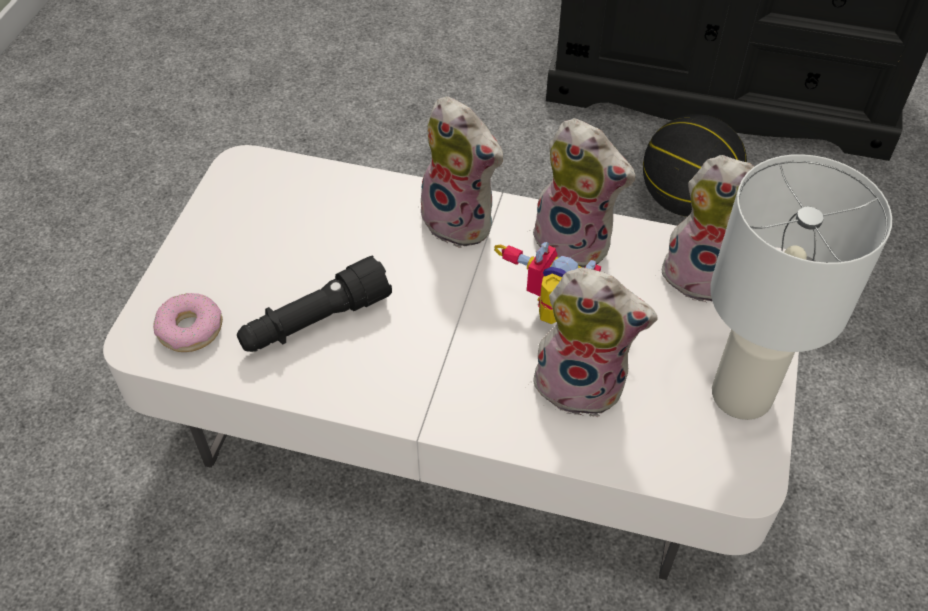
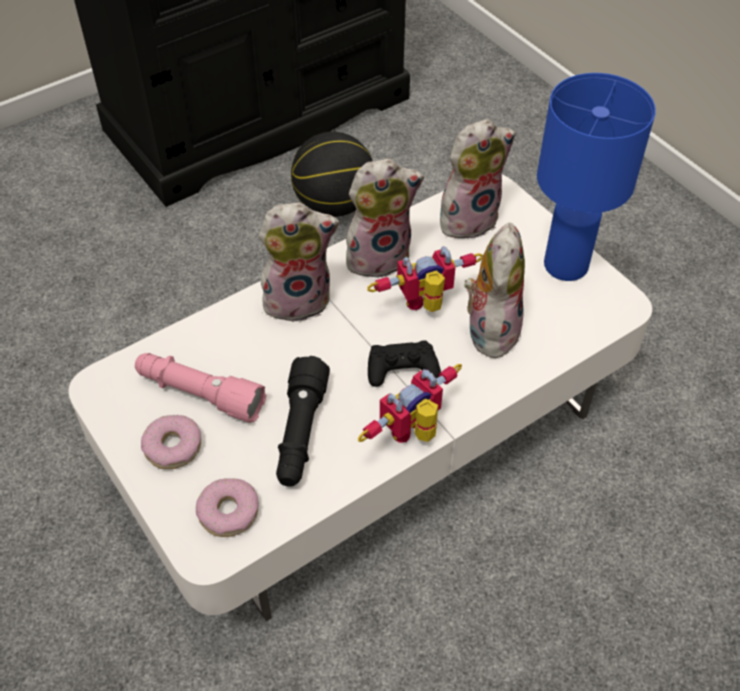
camera: 50 degrees left, 0 degrees up
(224, 249) = (173, 447): none -> donut
(293, 229) = (200, 394): none -> pink flashlight
(393, 405) = (414, 433): none -> toy robot
(460, 346) = (402, 368): none -> black game controller
(582, 383) = (490, 328): plush toy -> plush toy turned 45 degrees counterclockwise
(739, 393) = (564, 265): white table lamp -> blue table lamp

